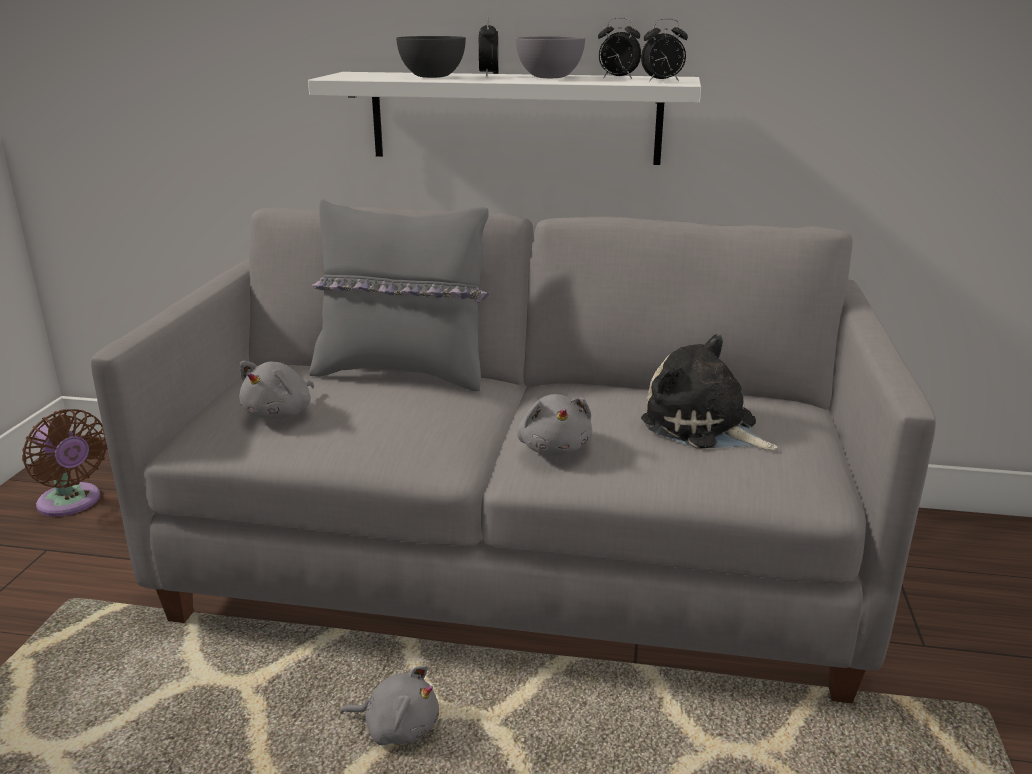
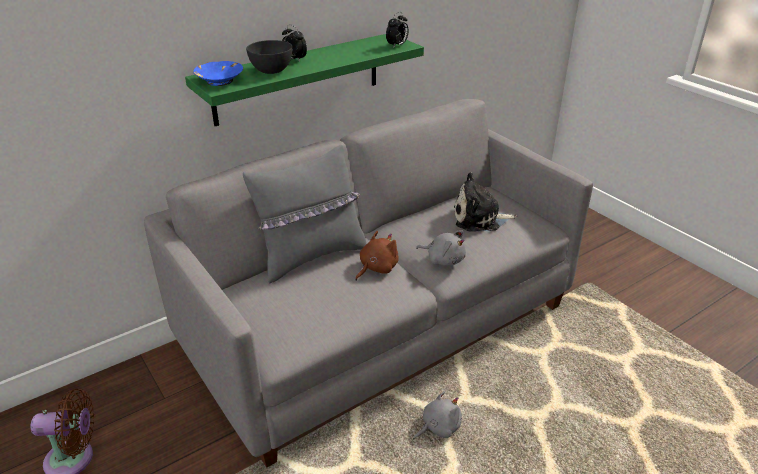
camera: 45 degrees left, 10 degrees up
(281, 413) = (303, 312): grey plush toy -> none
(356, 75) = (219, 81): none -> blue bowl
(447, 415) = (376, 268): none -> brown plush toy
(514, 118) = (298, 78): white shelf -> green shelf
(549, 77) = (332, 54): grey bowl -> none
(617, 78) = (366, 46): alarm clock -> none

